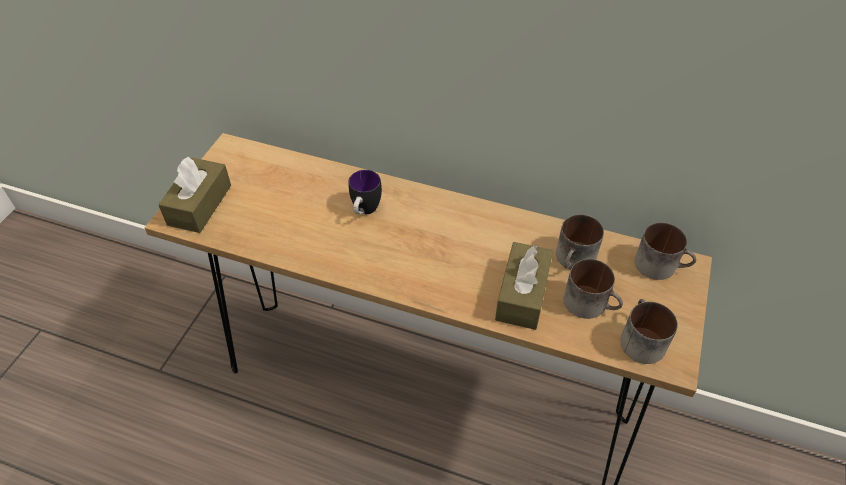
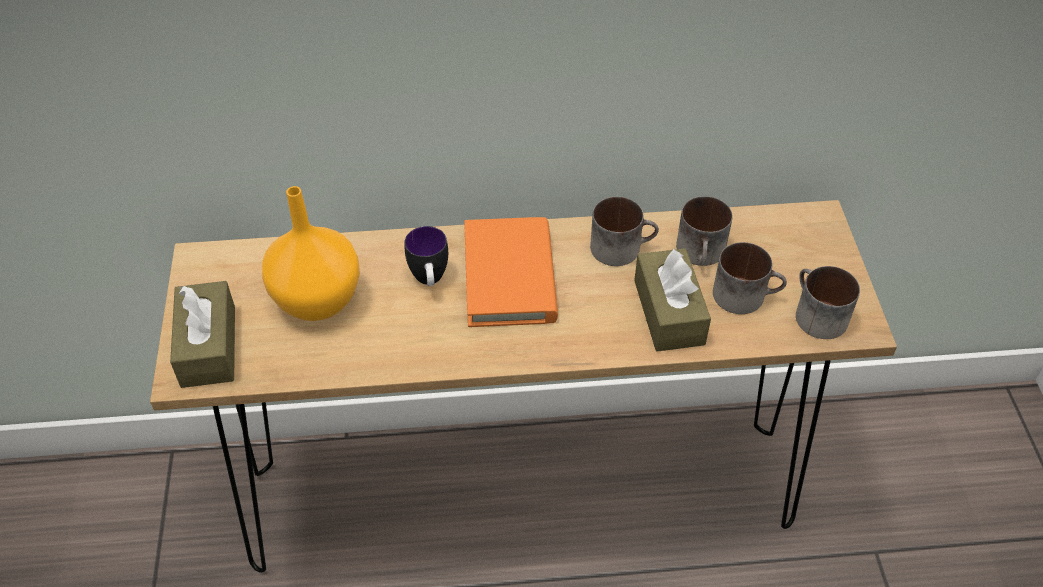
camera: 25 degrees left, 0 degrees up
(284, 198) = (317, 299): none -> orange vase
(421, 228) = (509, 277): none -> orange book
(661, 264) = (793, 226): mug -> mug (621, 246)

